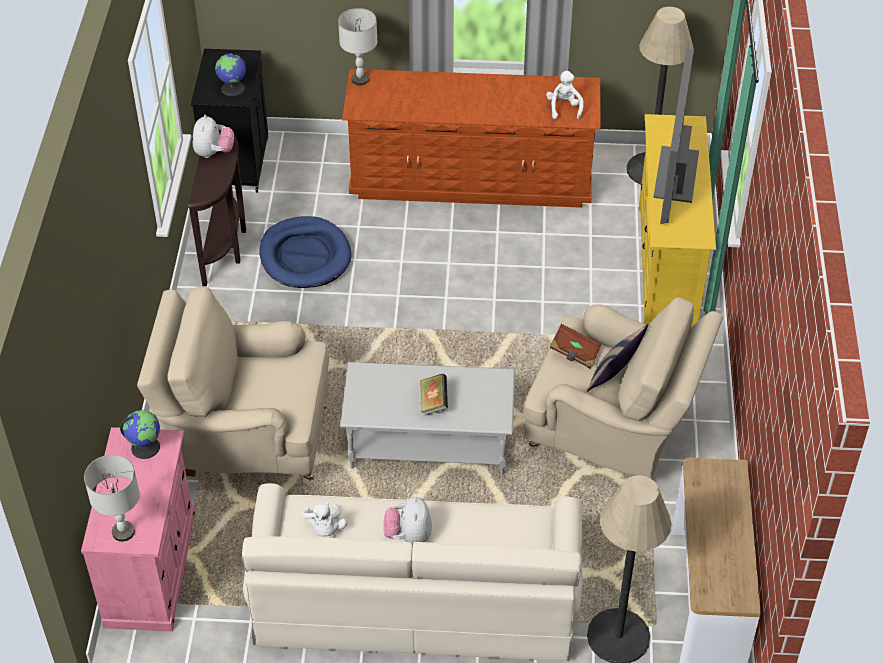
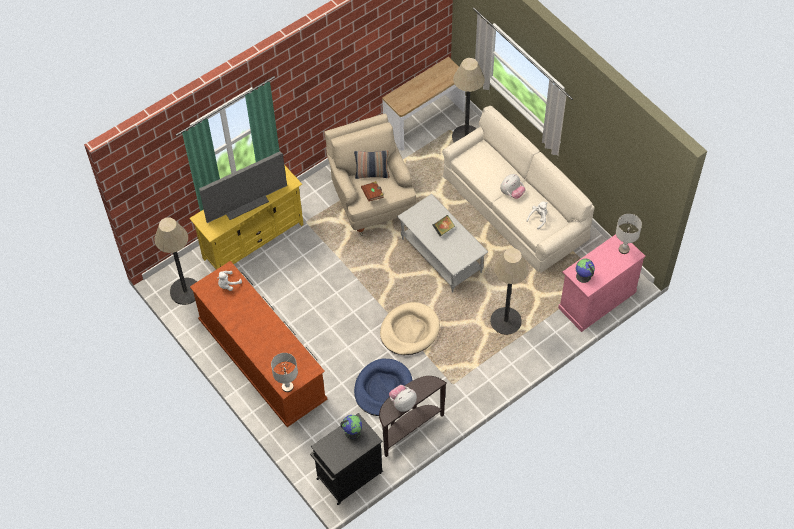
camera: 130 degrees left, 10 degrees up
(247, 438) = (505, 321): beige armchair -> floor lamp
(353, 332) = (409, 330): none -> beige dog bed

